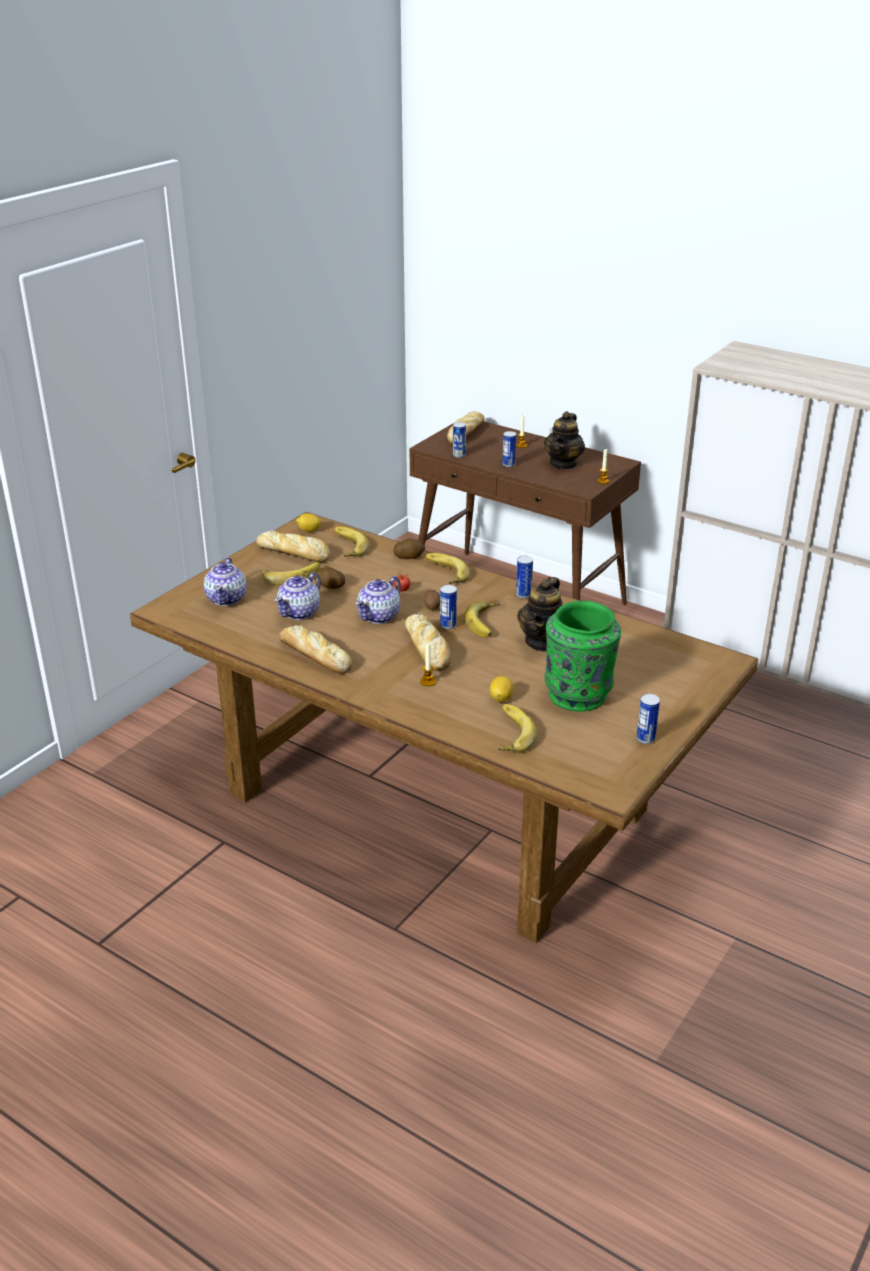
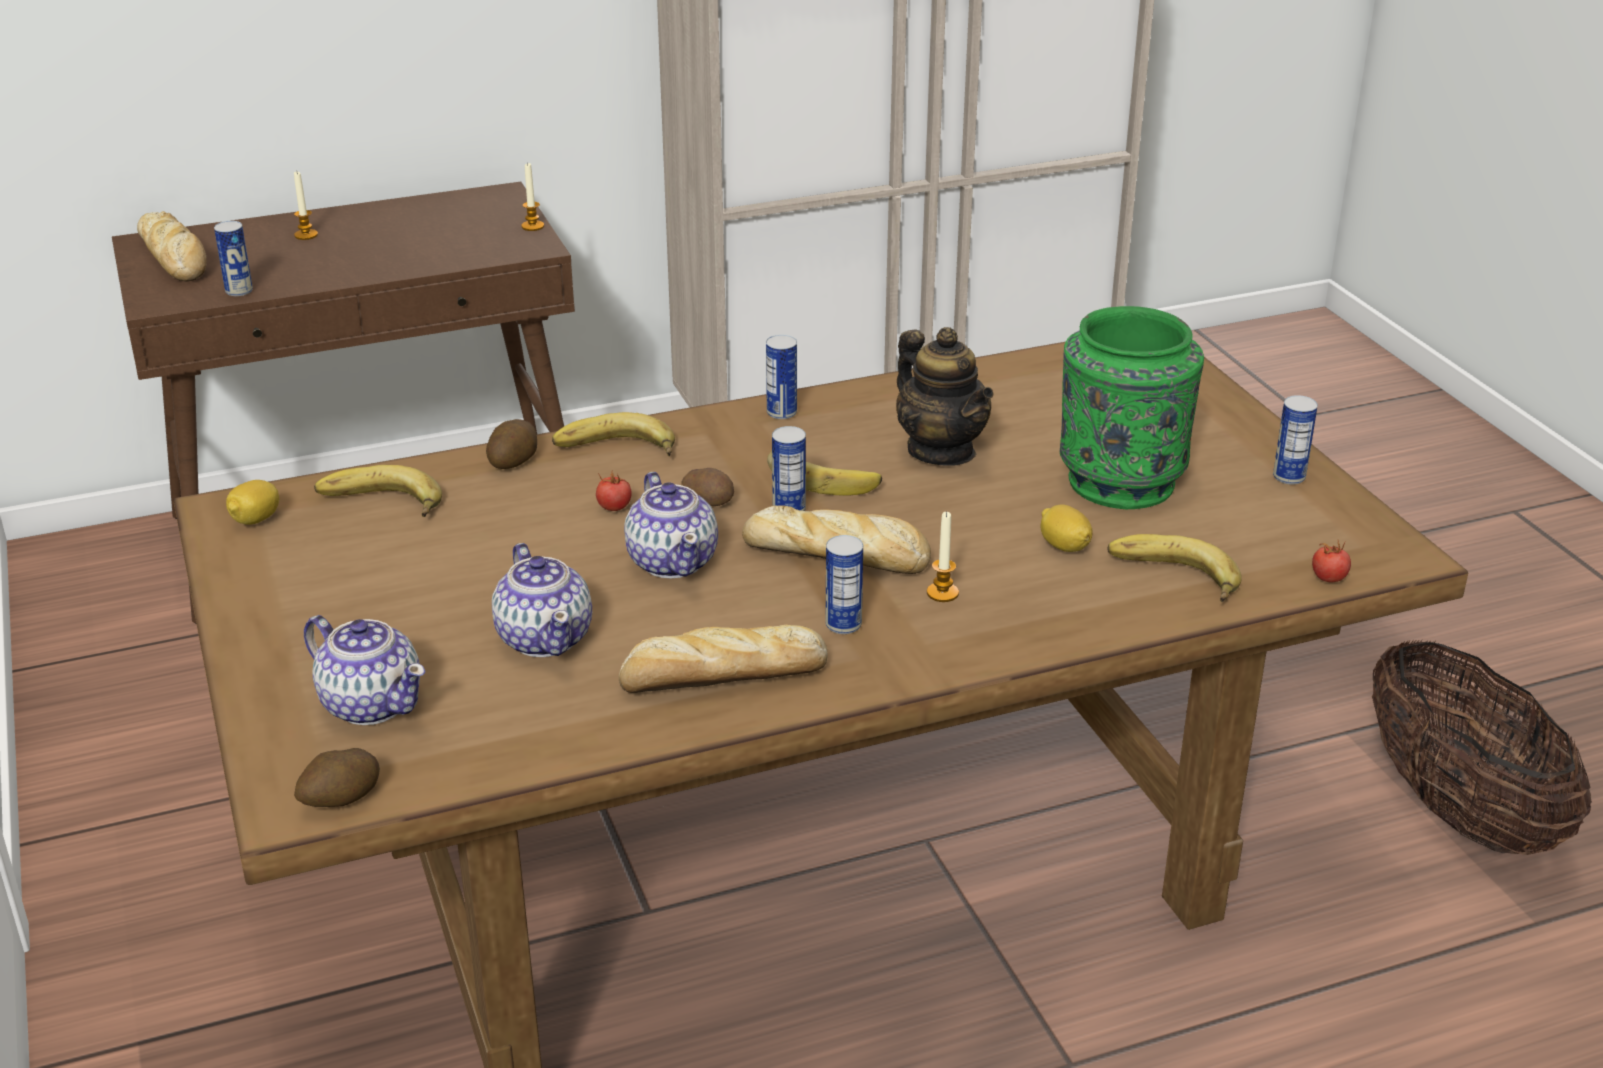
camera: 55 degrees left, 0 degrees up
(291, 574) = (391, 598): banana -> none
(295, 553) = (317, 565): bread -> none
(329, 586) = (497, 573): potato -> potato (340, 799)
(508, 464) = (349, 268): can -> can (843, 625)
(562, 776) = (1328, 578): none -> tomato
(563, 464) = (426, 230): teapot -> none
(718, 1003) = (1458, 810): none -> basket

